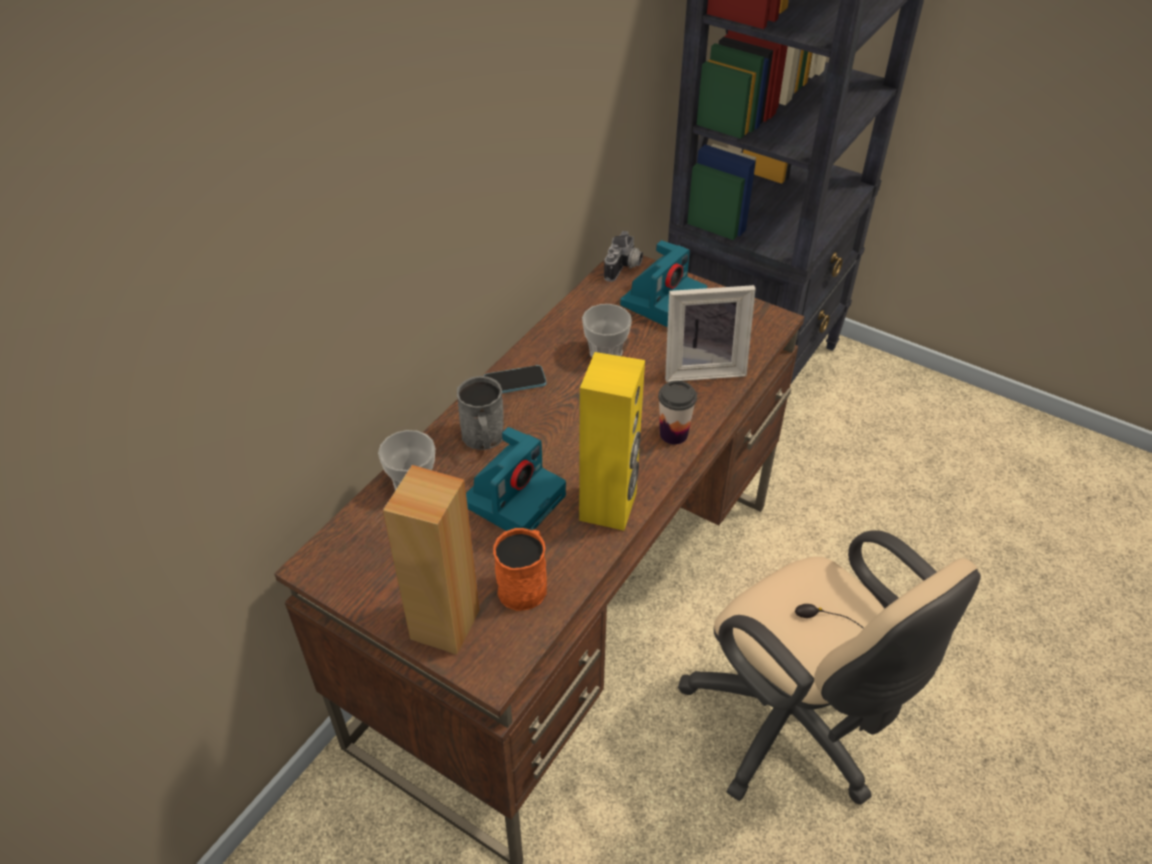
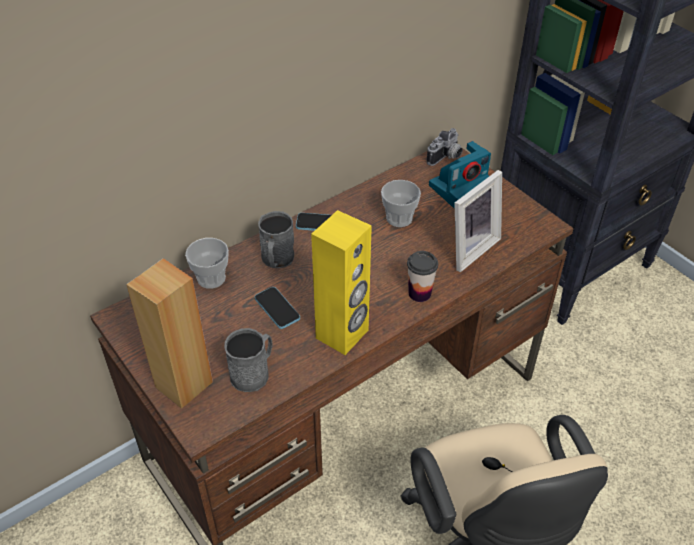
camera: 20 degrees right, 0 degrees up
(514, 498) = (277, 309): camera -> phone
(525, 583) = (254, 373): orange mug -> grey mug
(702, 367) = (469, 248): picture frame -> picture frame turned 60 degrees counterclockwise

